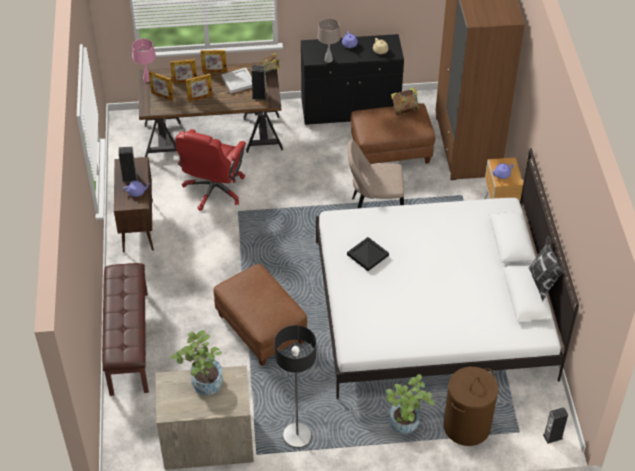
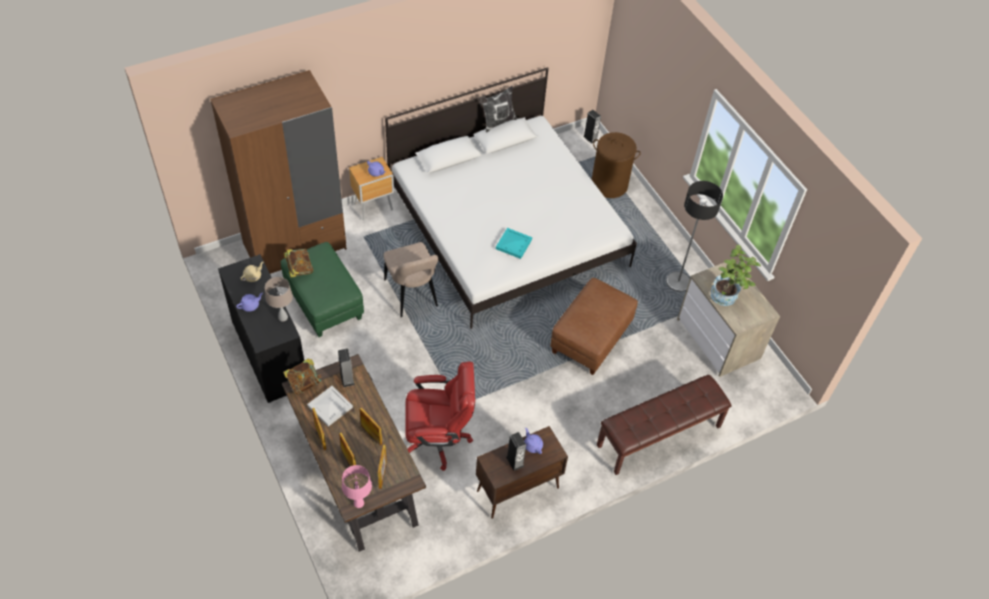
camera: 115 degrees left, 5 degrees up
(367, 255) = (514, 244): black tray -> turquoise tray
(391, 152) = (323, 303): brown ottoman -> green ottoman
(405, 427) = (630, 219): potted plant -> none

